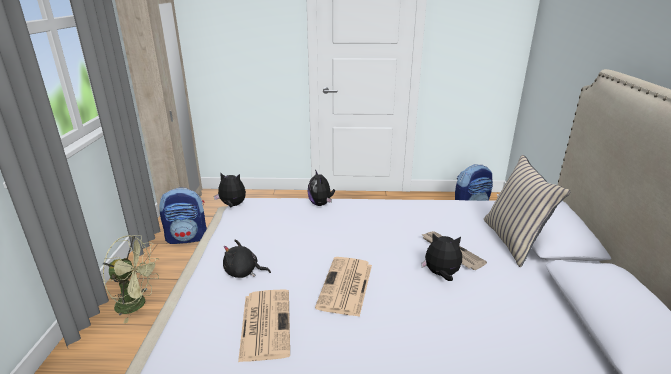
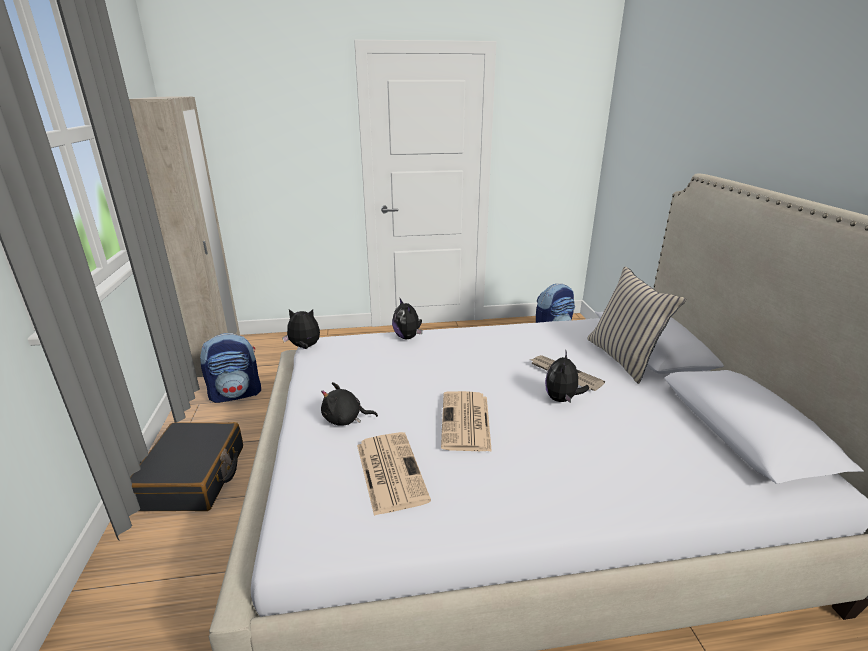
camera: 10 degrees left, 0 degrees up
(137, 304) = (193, 477): green fan -> black suitcase
(441, 275) = (562, 399): plush toy -> plush toy turned 75 degrees counterclockwise

